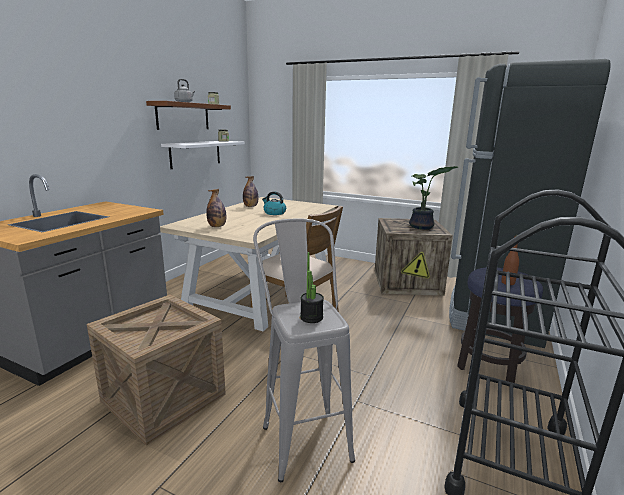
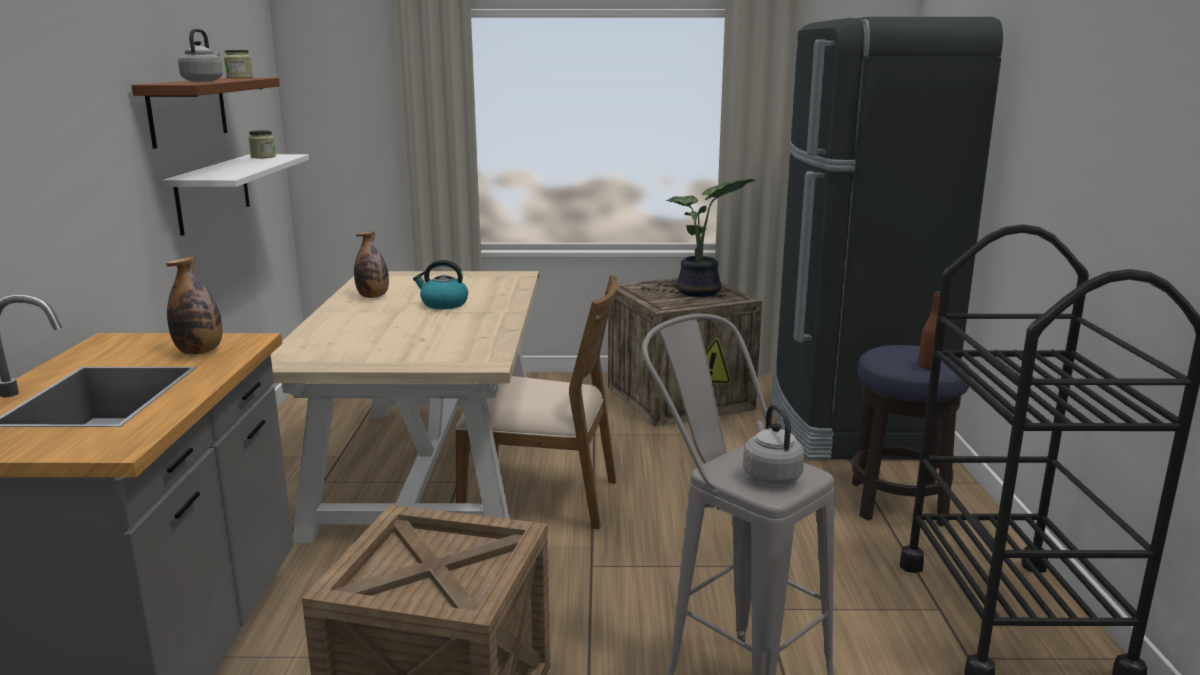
camera: 25 degrees left, 0 degrees up
(217, 226) = (376, 351): bottle -> bottle (200, 352)
(311, 317) = (770, 475): potted plant -> grey kettle

